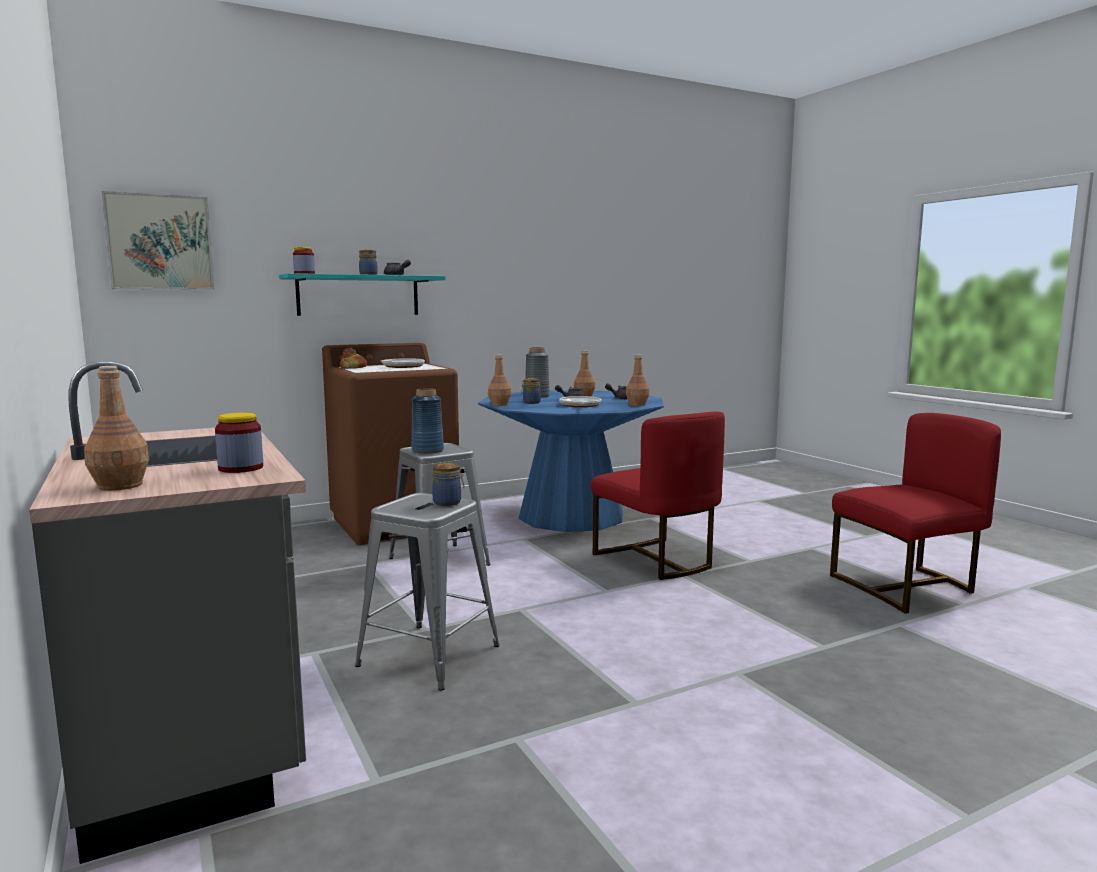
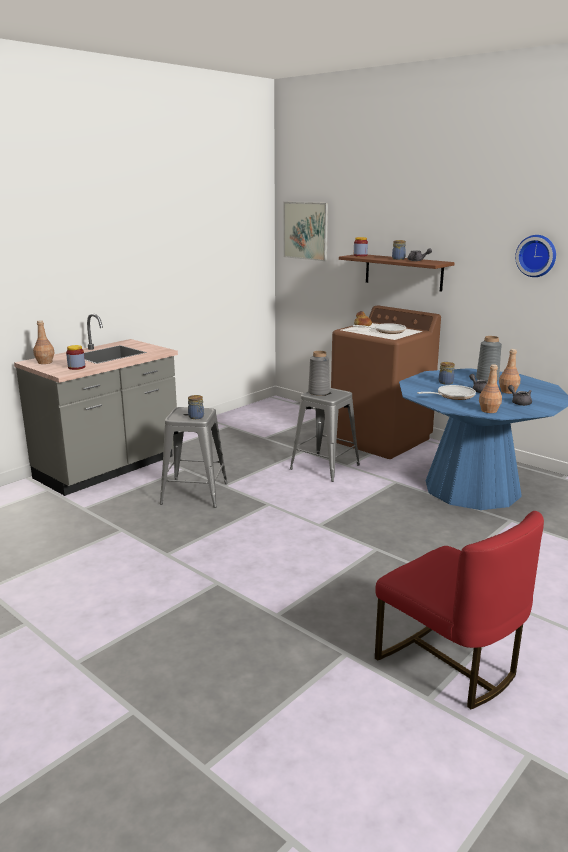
camera: 70 degrees right, 10 degrees up
(358, 295) = (403, 272): turquoise shelf -> brown shelf
(427, 450) = (318, 392): blue vase -> grey vase
(499, 404) = (421, 377): brown bottle -> none
(520, 264) = (537, 255): none -> wall clock
(656, 560) = (400, 535): red chair -> none

